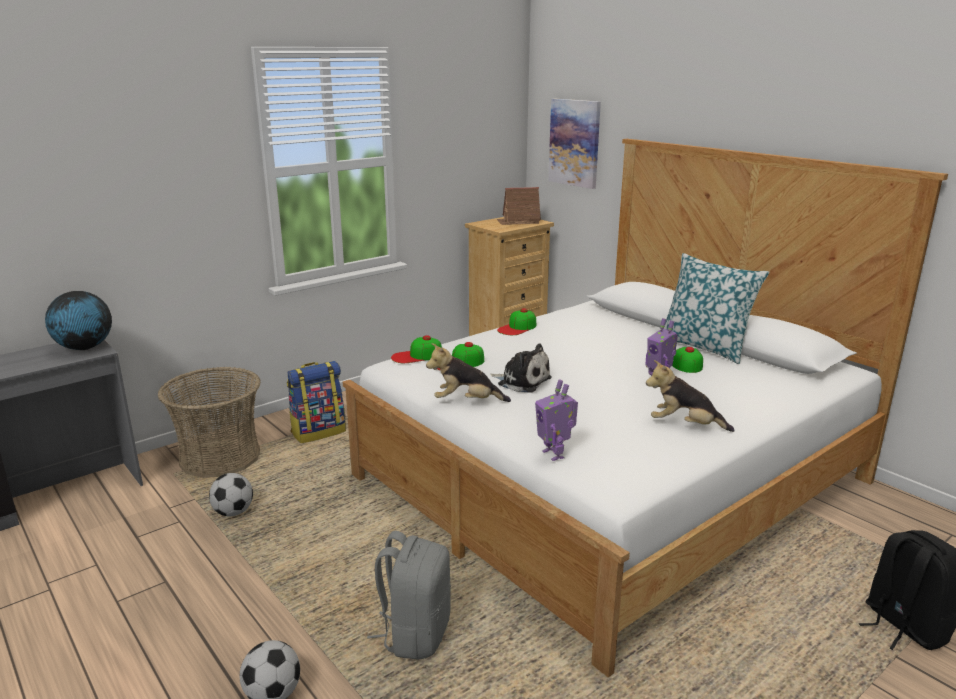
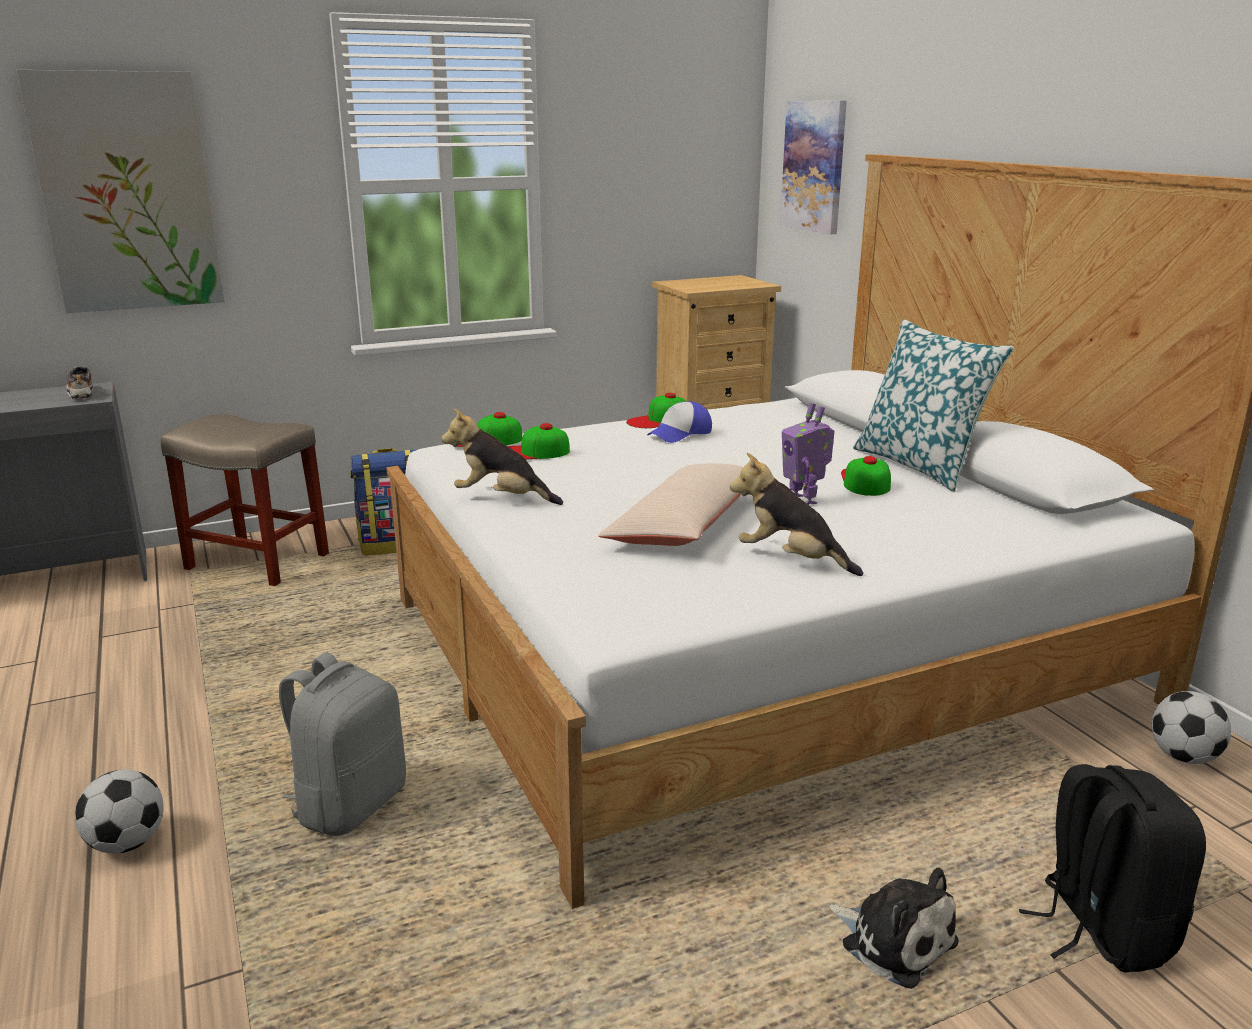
camera: 15 degrees right, 0 degrees up
(84, 348) = (81, 394): globe -> shoe
(107, 189) = (127, 193): none -> picture
(220, 458) = (255, 561): basket -> beige stool
(233, 512) = (228, 625): football -> football (1184, 757)
(518, 221) = (731, 282): toy house -> none
(521, 381) = (601, 482): plush toy -> plush toy (893, 940)
(541, 337) = (680, 434): none -> cap
(554, 454) = (560, 572): toy robot -> none
(601, 407) = (685, 524): none -> beige pillow

